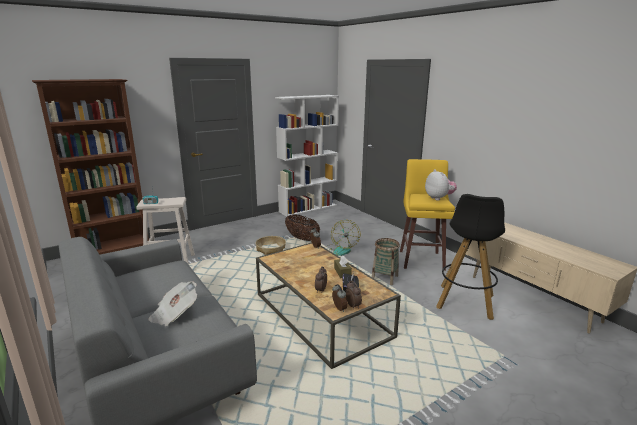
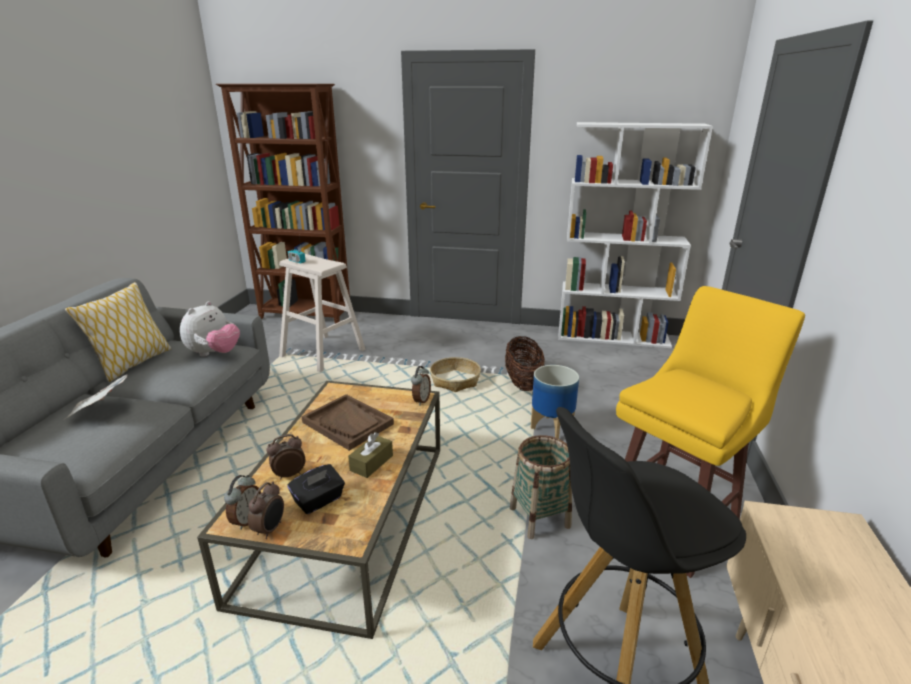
camera: 45 degrees right, 5 degrees up
(127, 293) = (133, 364): none -> pillow
(304, 266) = (348, 423): none -> brown tray
(341, 249) = (552, 427): fan -> planter
(439, 198) = (716, 401): plush toy -> plush toy (214, 354)

